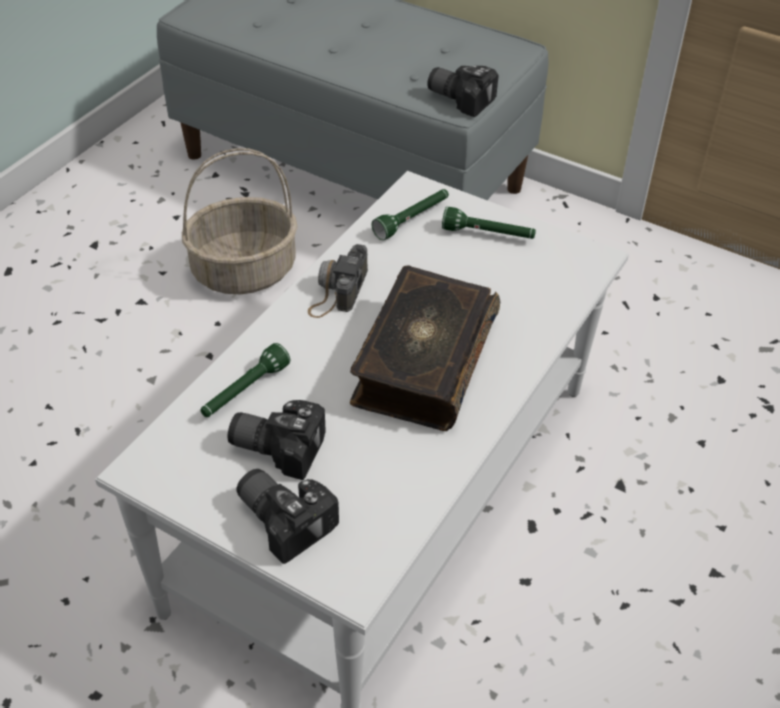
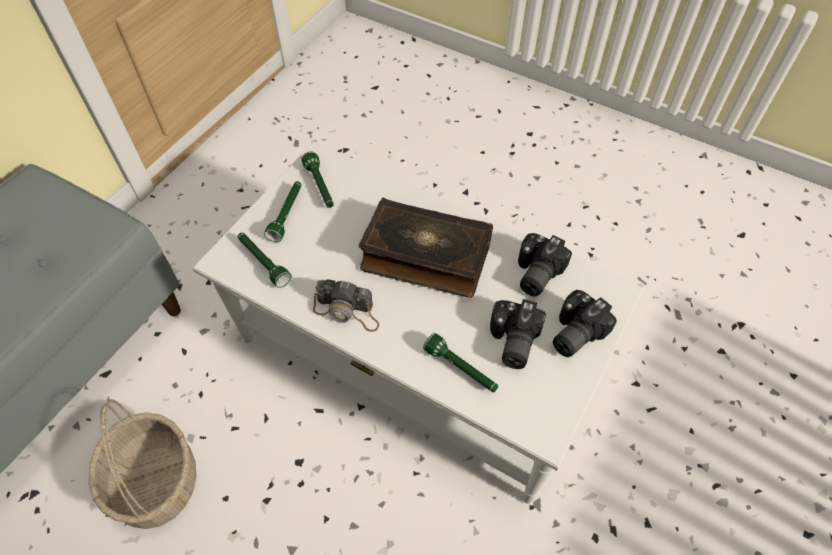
camera: 90 degrees left, 10 degrees up
(461, 98) = (96, 224): camera -> camera (534, 273)
(540, 261) = (320, 186): none -> green flashlight

